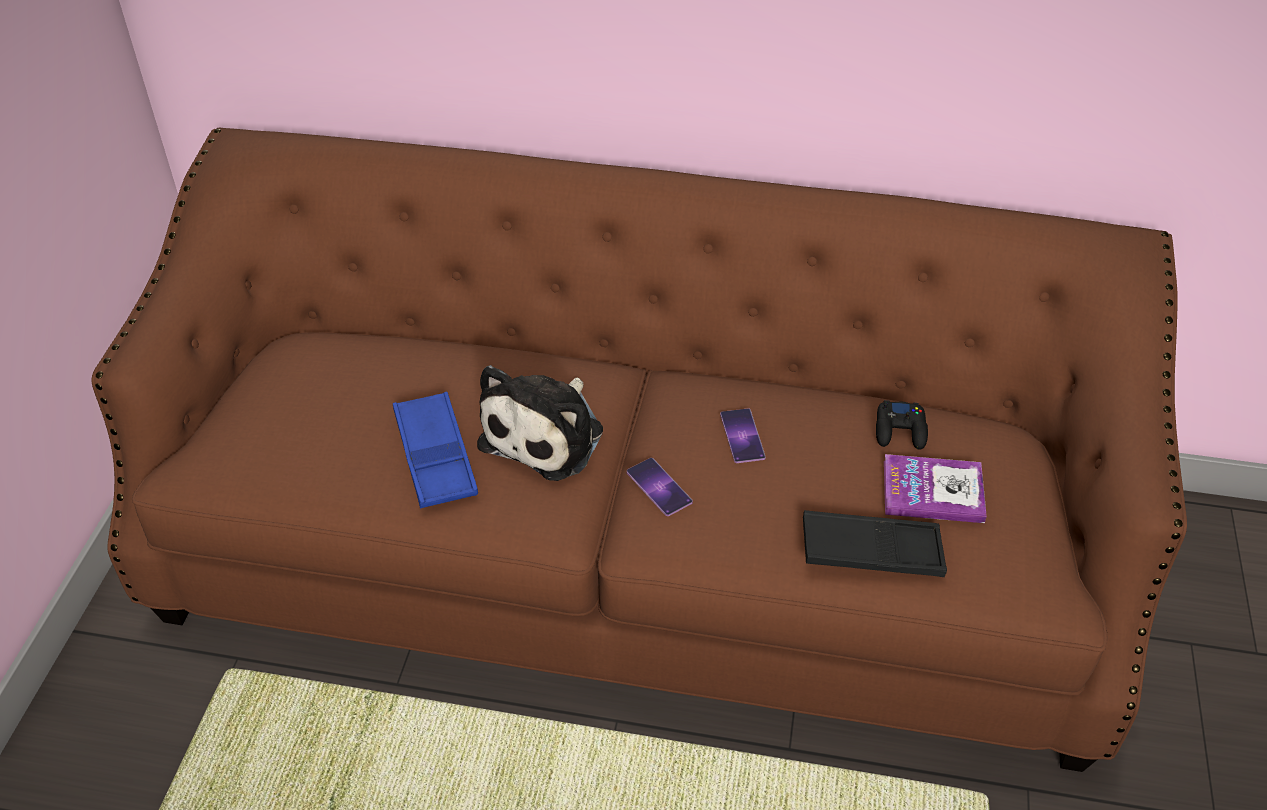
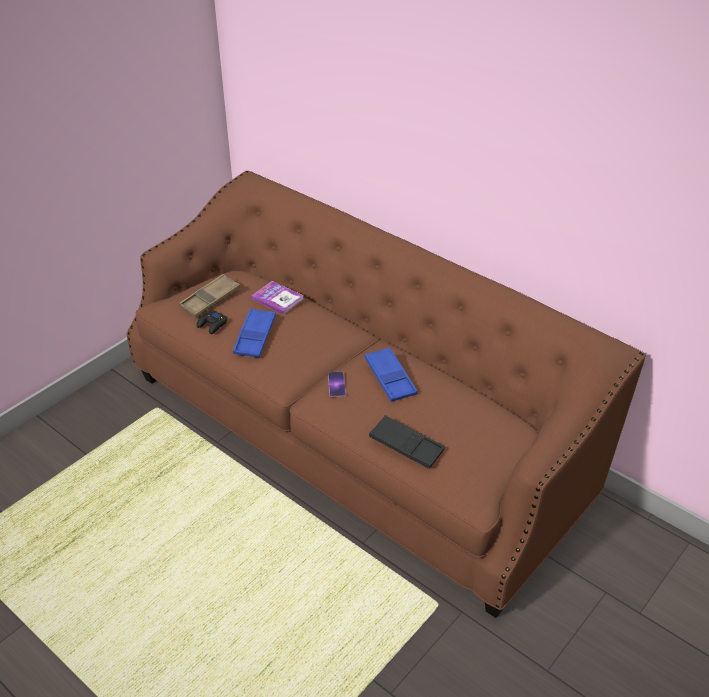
camera: 30 degrees right, 5 degrees down
(285, 415) = (210, 299): none -> brown tray
(547, 434) = (307, 346): plush toy -> none
(742, 436) = (390, 378): phone -> blue tray
(900, 430) = (466, 404): black game controller -> black game controller (212, 325)
(933, 491) = (457, 434): book -> book (277, 299)

